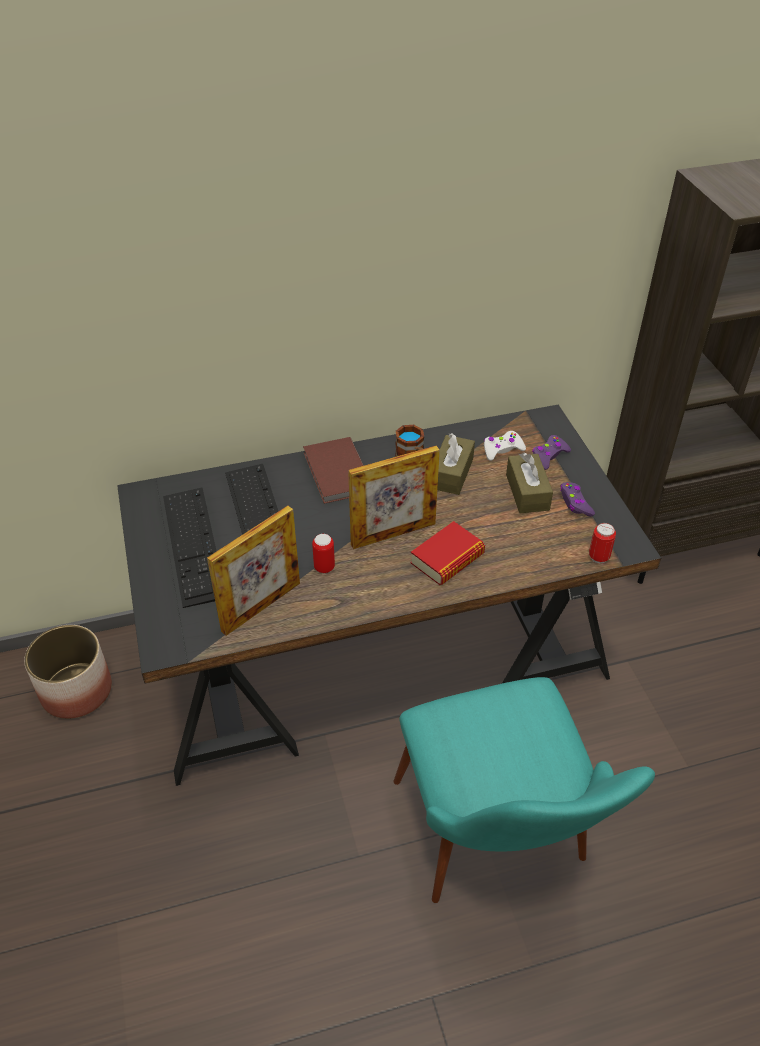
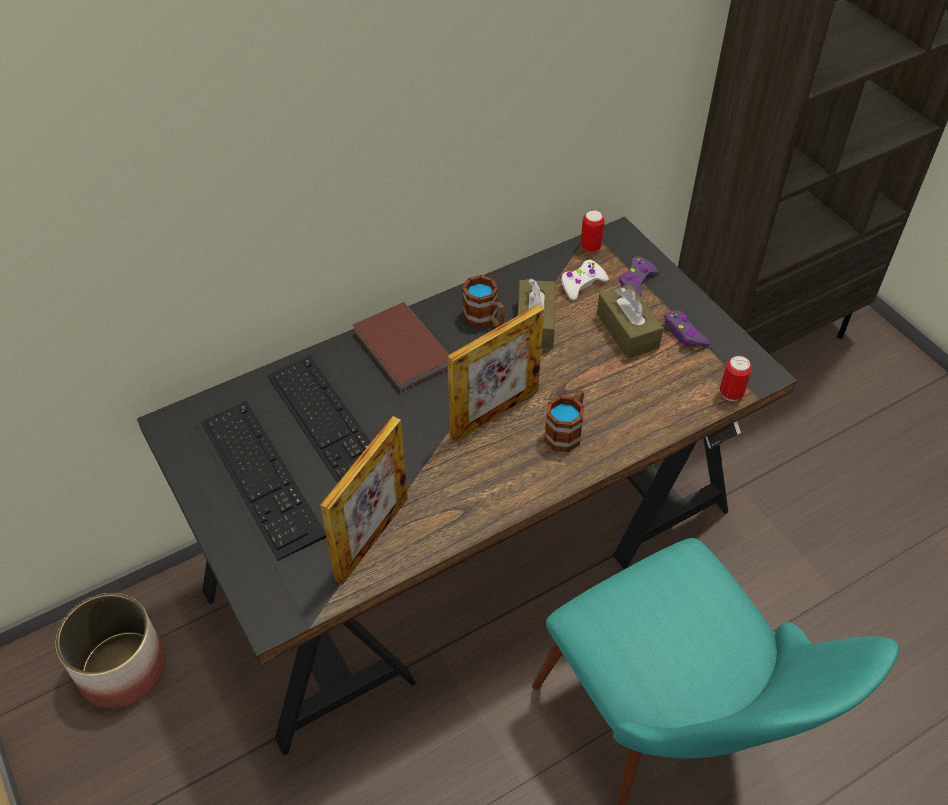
camera: 15 degrees left, 5 degrees up
(324, 567) = (429, 472): can -> can (590, 247)
(447, 559) = (566, 431): book -> mug

